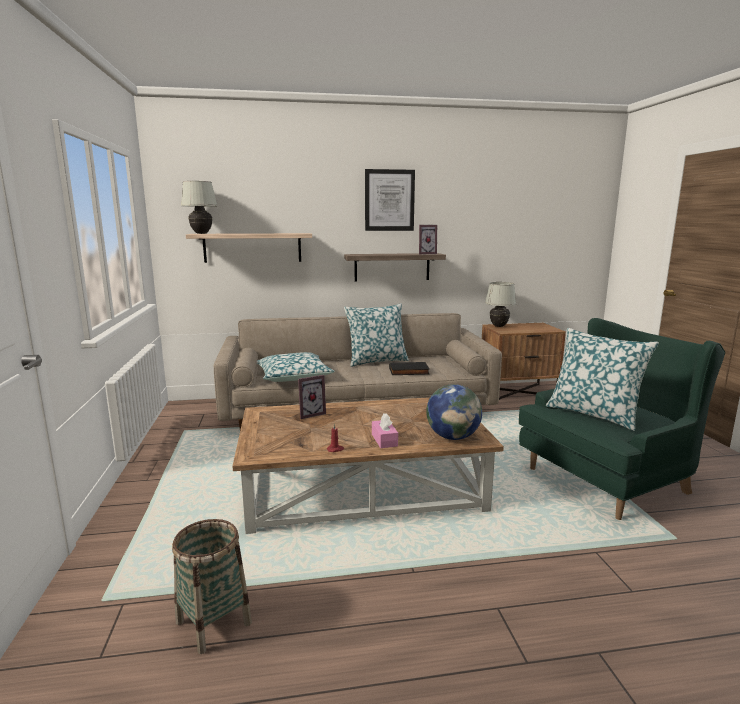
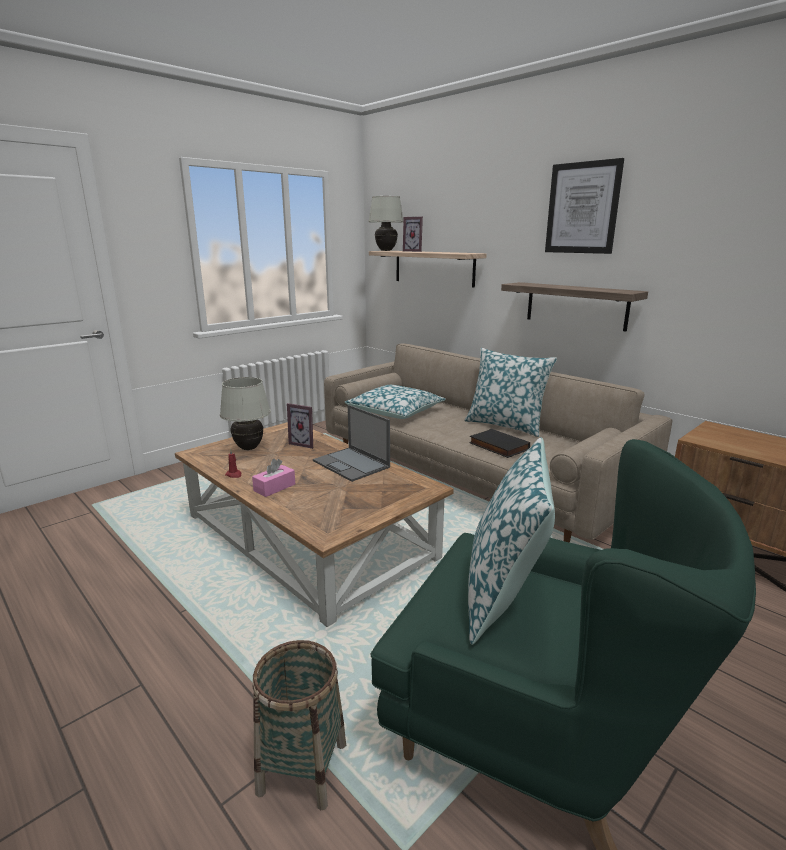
camera: 55 degrees right, 5 degrees up
(213, 622) = (80, 548): basket -> basket (302, 768)
(378, 409) = (352, 464): none -> laptop
(425, 254) = (612, 290): picture frame -> picture frame (415, 251)
(453, 437) = (317, 517): globe -> none
(499, 326) = (721, 430): white table lamp -> white table lamp (249, 448)

